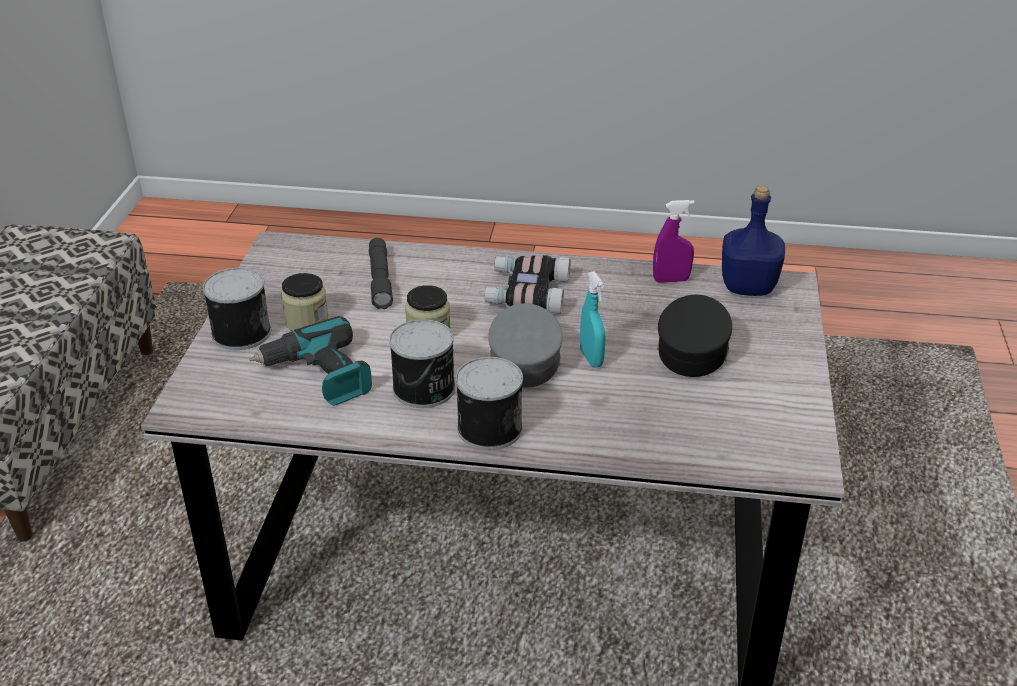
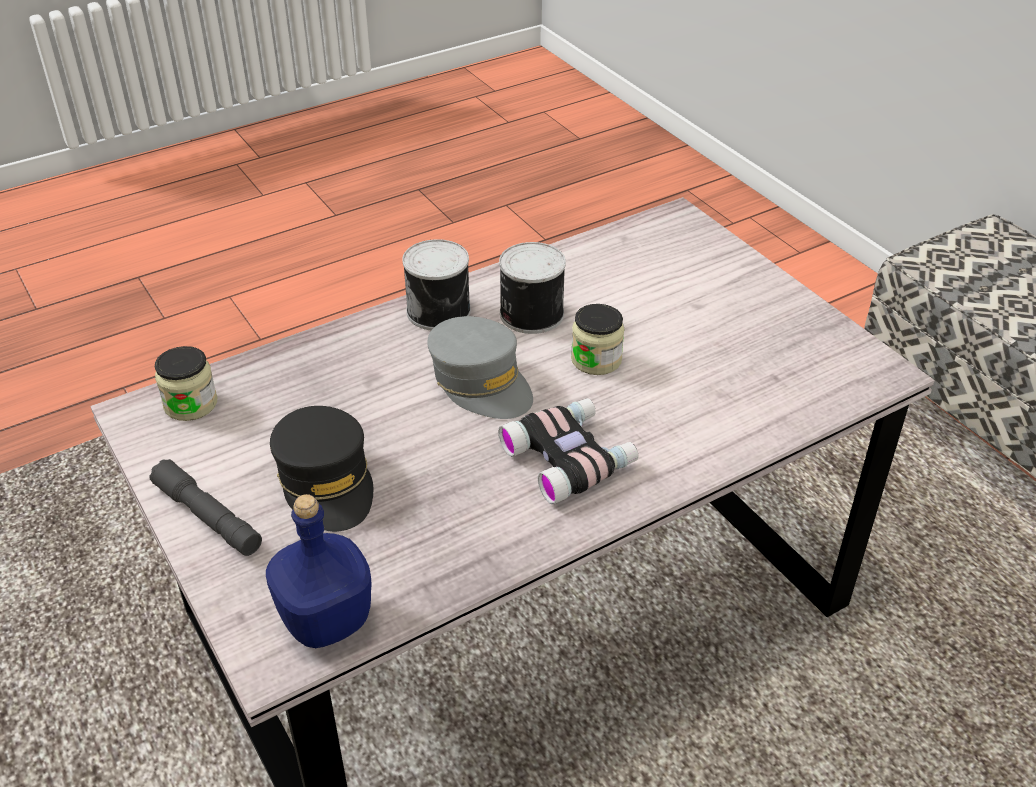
camera: 140 degrees right, 5 degrees up
(240, 332) = (745, 280): can -> none
(306, 321) = (714, 316): jar -> jar (190, 404)
(319, 376) = (625, 281): power drill -> none
(380, 280) = (726, 389): grey flashlight -> grey flashlight (208, 517)
(591, 358) = (420, 416): turquoise spray bottle -> none
(671, 280) = (431, 573): purple spray bottle -> none

